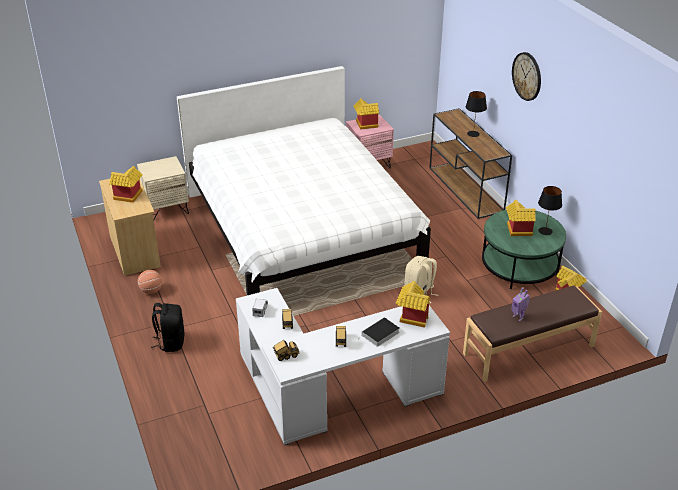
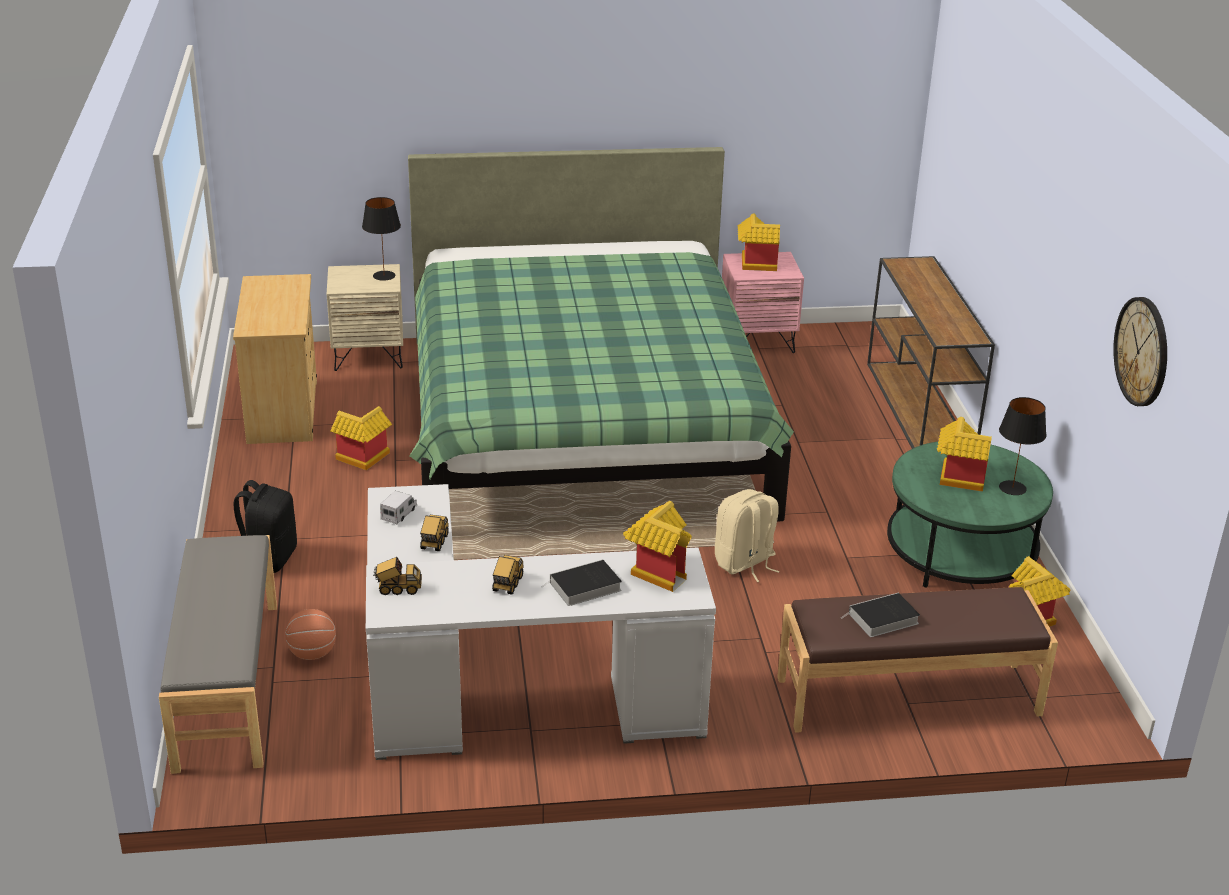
camera: 15 degrees right, 5 degrees down
(128, 197) = (276, 307): toy house -> toy house (362, 459)
(151, 291) = (278, 474): basketball -> basketball (312, 653)
(183, 421) = (226, 684): none -> grey bench
(301, 229) = (582, 424): white bed -> green bed
(473, 134) = (938, 300): black table lamp -> black table lamp (384, 276)
(518, 317) = (882, 619): toy robot -> book
(527, 76) = (1027, 189): wall clock -> wall clock (1142, 351)

